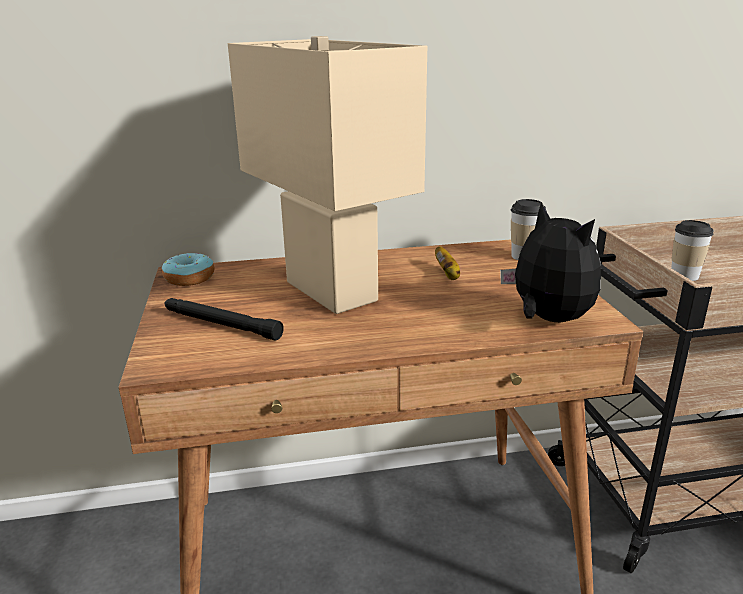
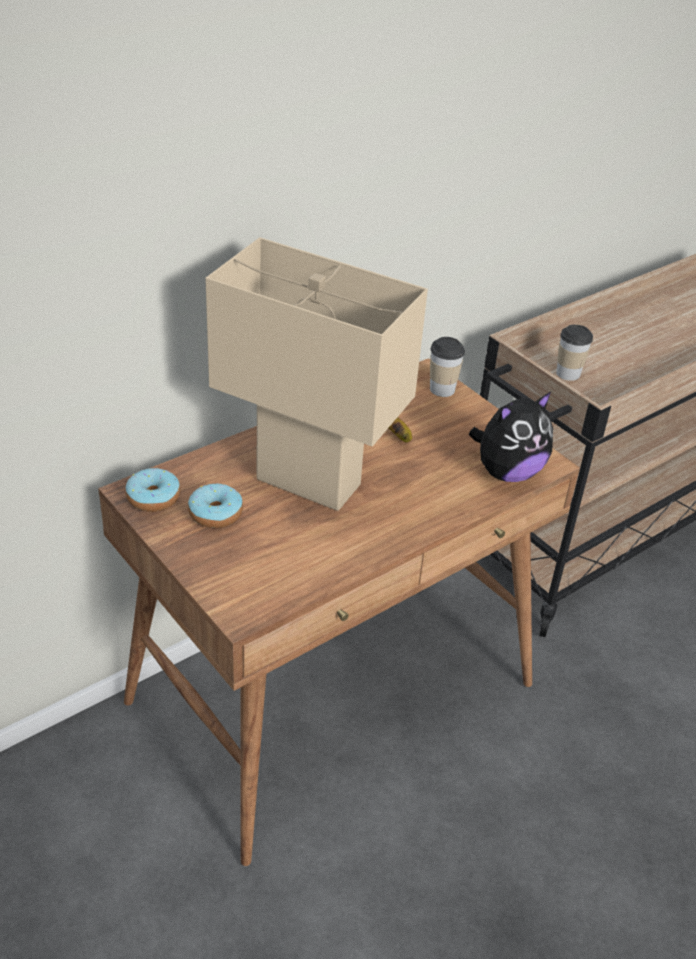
camera: 30 degrees left, 15 degrees up
(220, 324) = (247, 551): black flashlight -> none
(225, 296) = (215, 514): none -> donut
(547, 319) = (507, 472): plush toy -> plush toy turned 120 degrees clockwise

